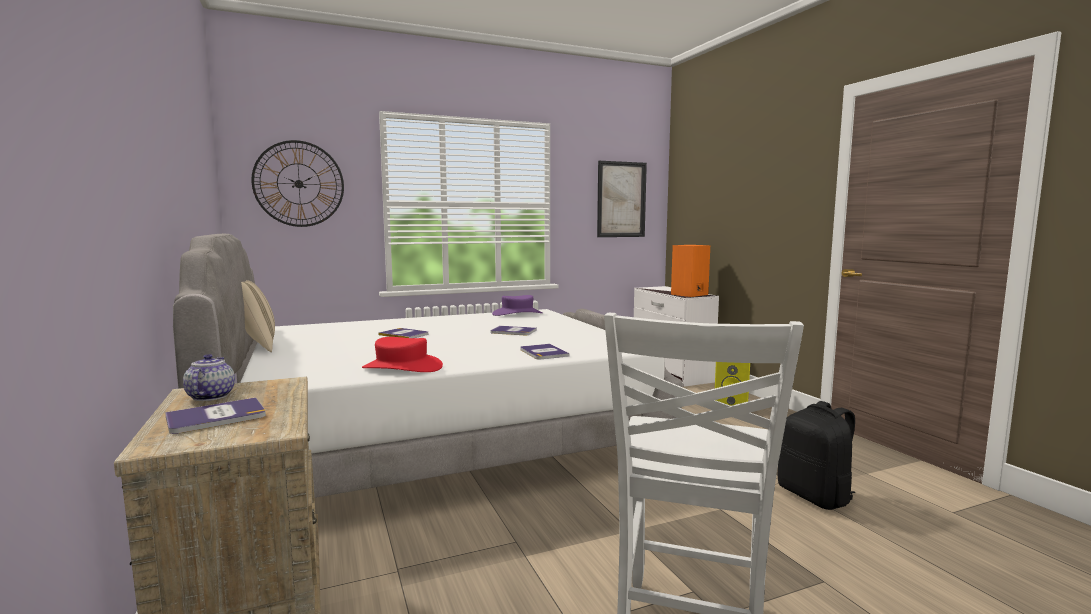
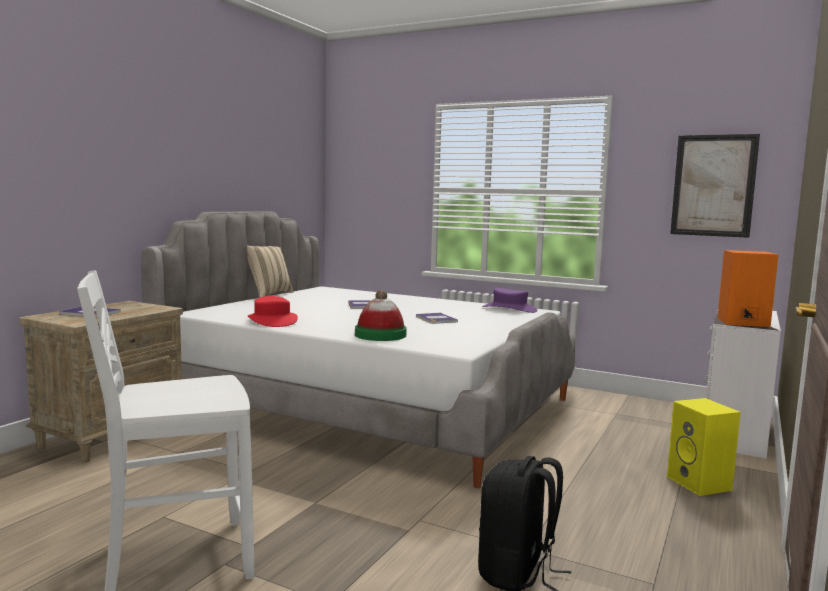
camera: 50 degrees right, 0 degrees up
(210, 396) = (122, 306): teapot -> none
(299, 184) = (373, 173): wall clock -> none
(543, 352) = (380, 335): book -> hat

